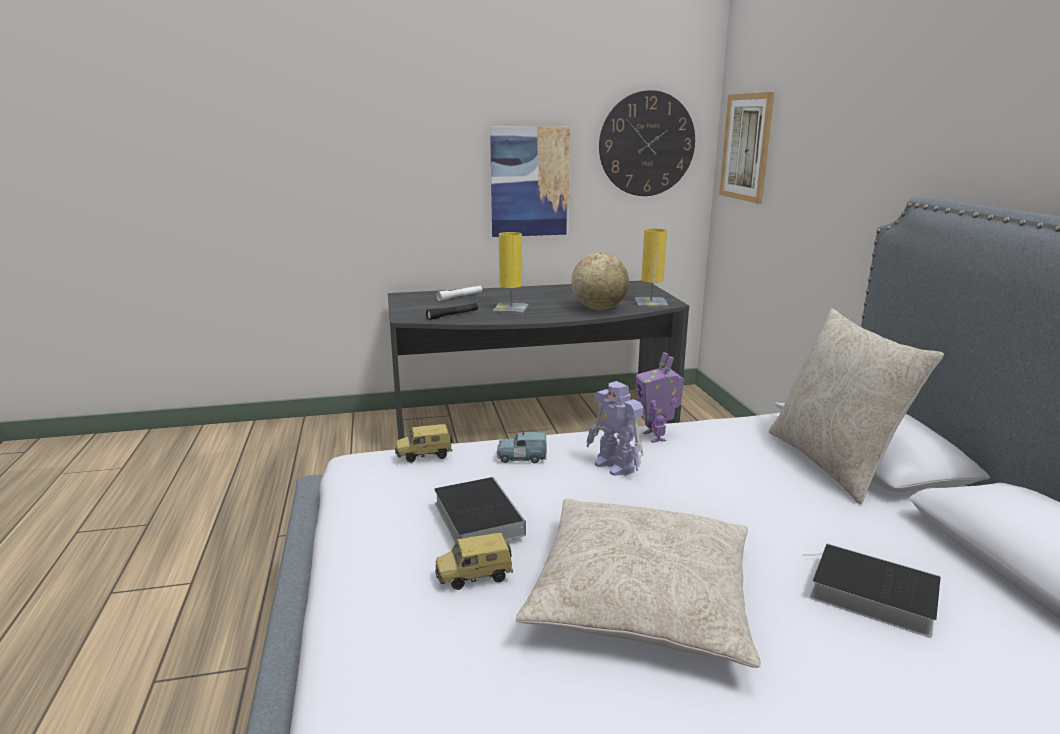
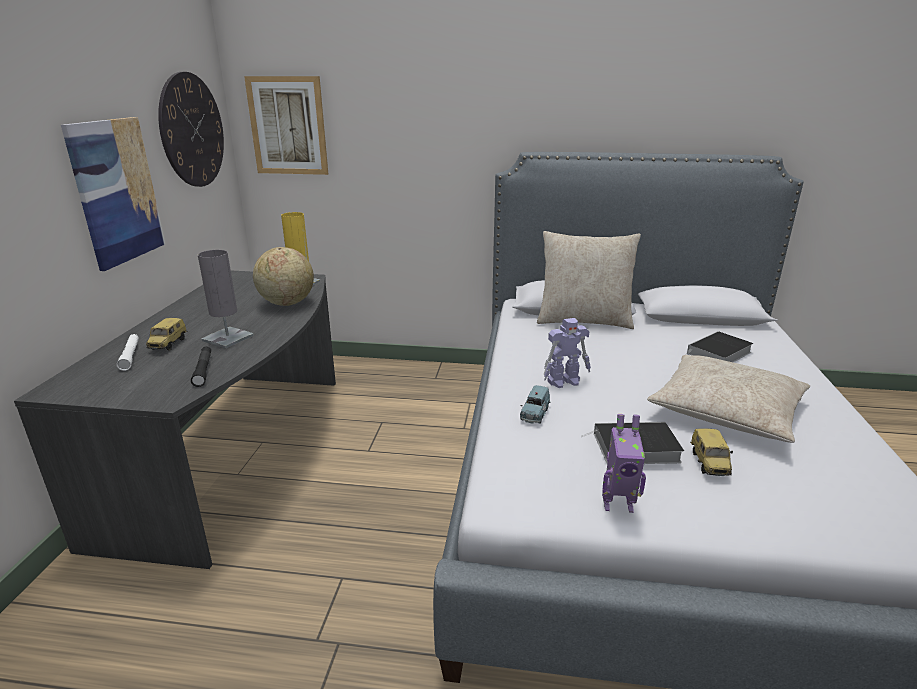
camera: 70 degrees left, 5 degrees up
(424, 456) = (513, 459): toy car -> toy car (169, 345)
(511, 309) = (228, 338): yellow table lamp -> grey table lamp
(656, 436) = (522, 357): toy robot -> toy robot (617, 504)

